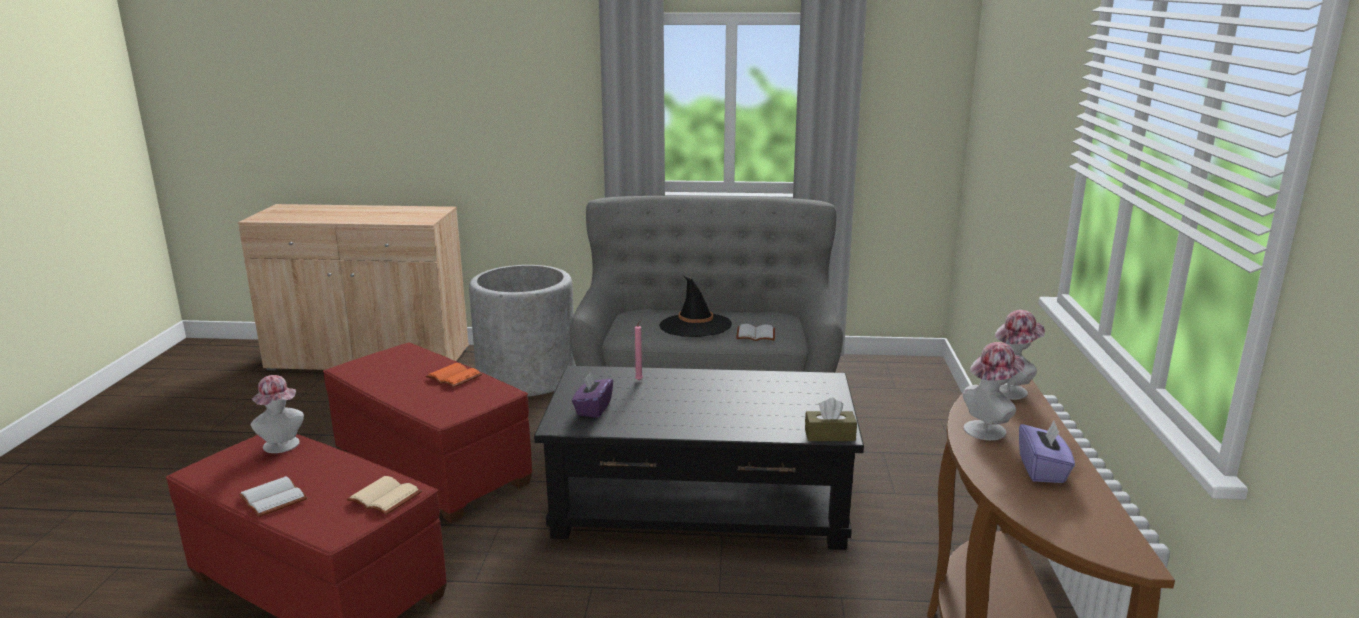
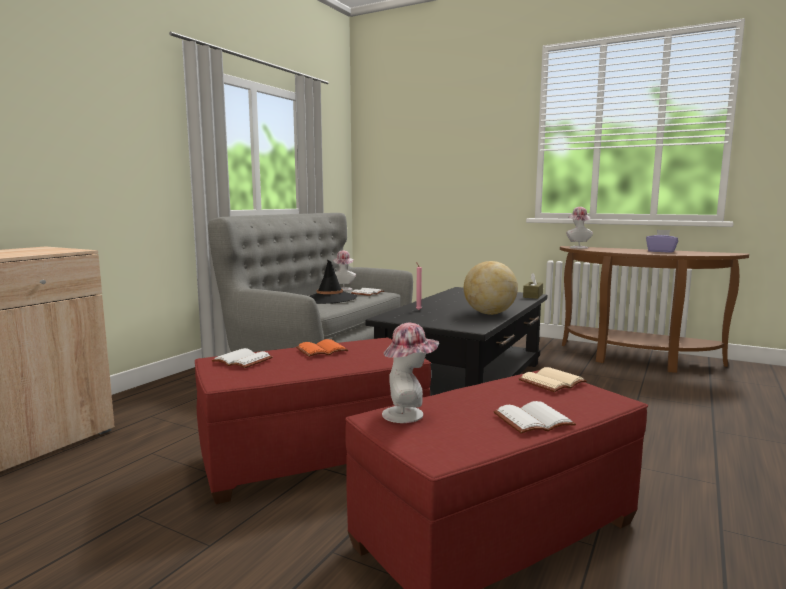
camera: 65 degrees left, 10 degrees down
(405, 358) = (240, 361): none -> white book
(527, 377) = (187, 400): grey planter -> none
(593, 409) = (455, 320): purple tissue box -> none
(654, 422) = (489, 313): none -> globe
(988, 429) = (619, 251): hat -> hat (343, 289)

